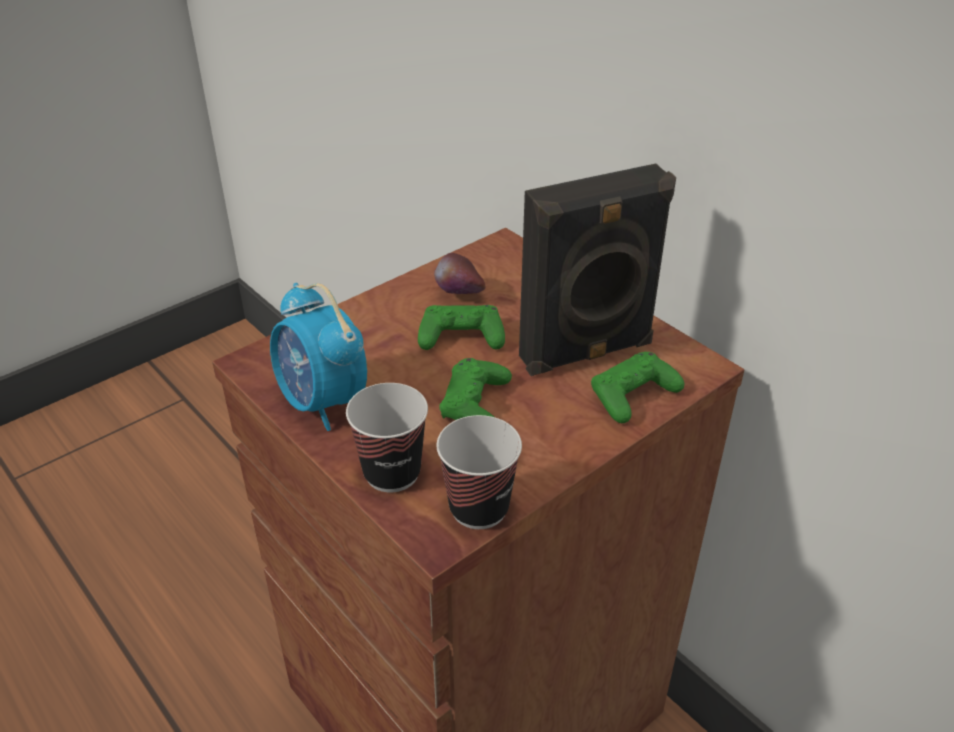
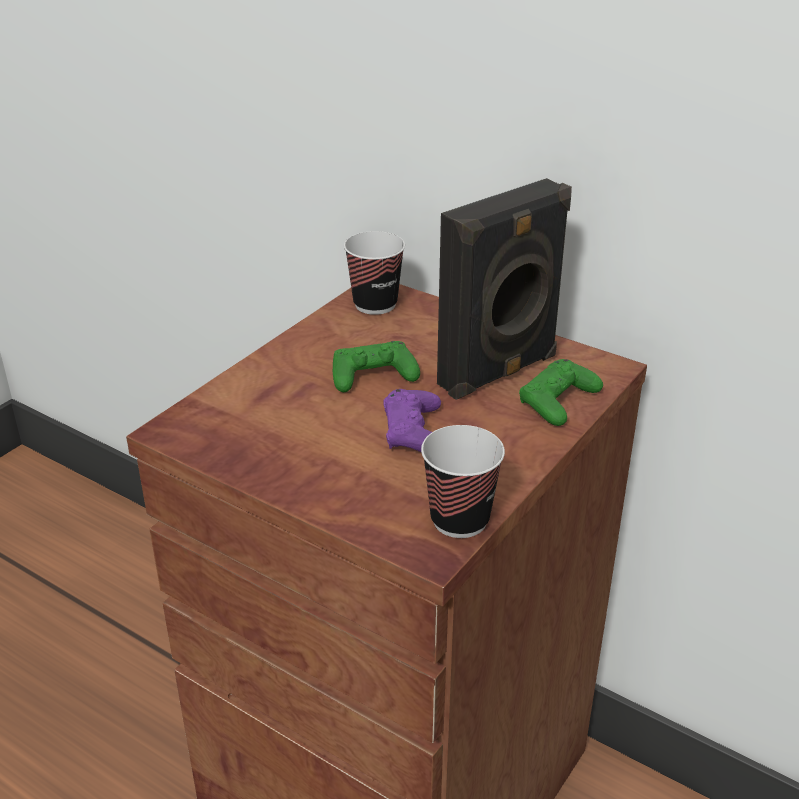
camera: 15 degrees left, 5 degrees down
(323, 403) = (262, 455): alarm clock -> none
(392, 473) = (361, 504): cup -> cup (375, 304)
(460, 297) = (355, 341): apple -> none
(475, 404) = (414, 432): green game controller -> purple game controller

